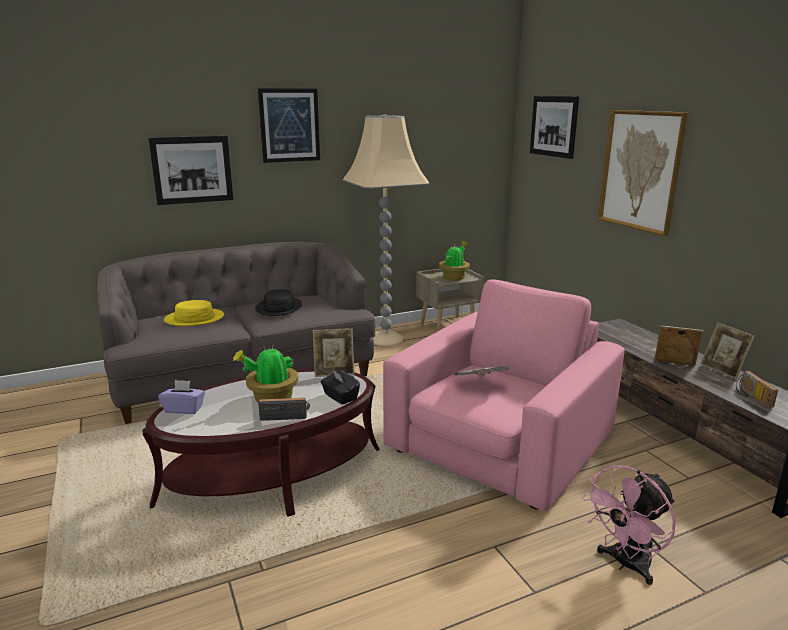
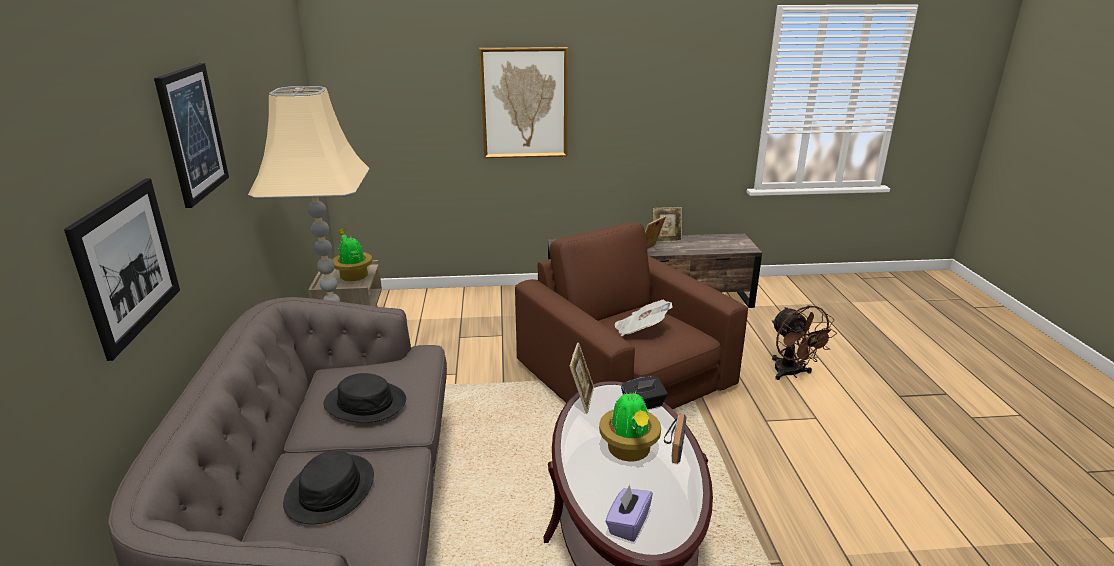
camera: 70 degrees left, 5 degrees up
(194, 318) = (330, 490): yellow hat -> black hat
(500, 443) = (626, 376): pink armchair -> brown armchair
(553, 126) = (387, 69): picture -> none
(626, 564) = (791, 374): pink fan -> brown fan
(751, 396) = (708, 246): radio -> none

